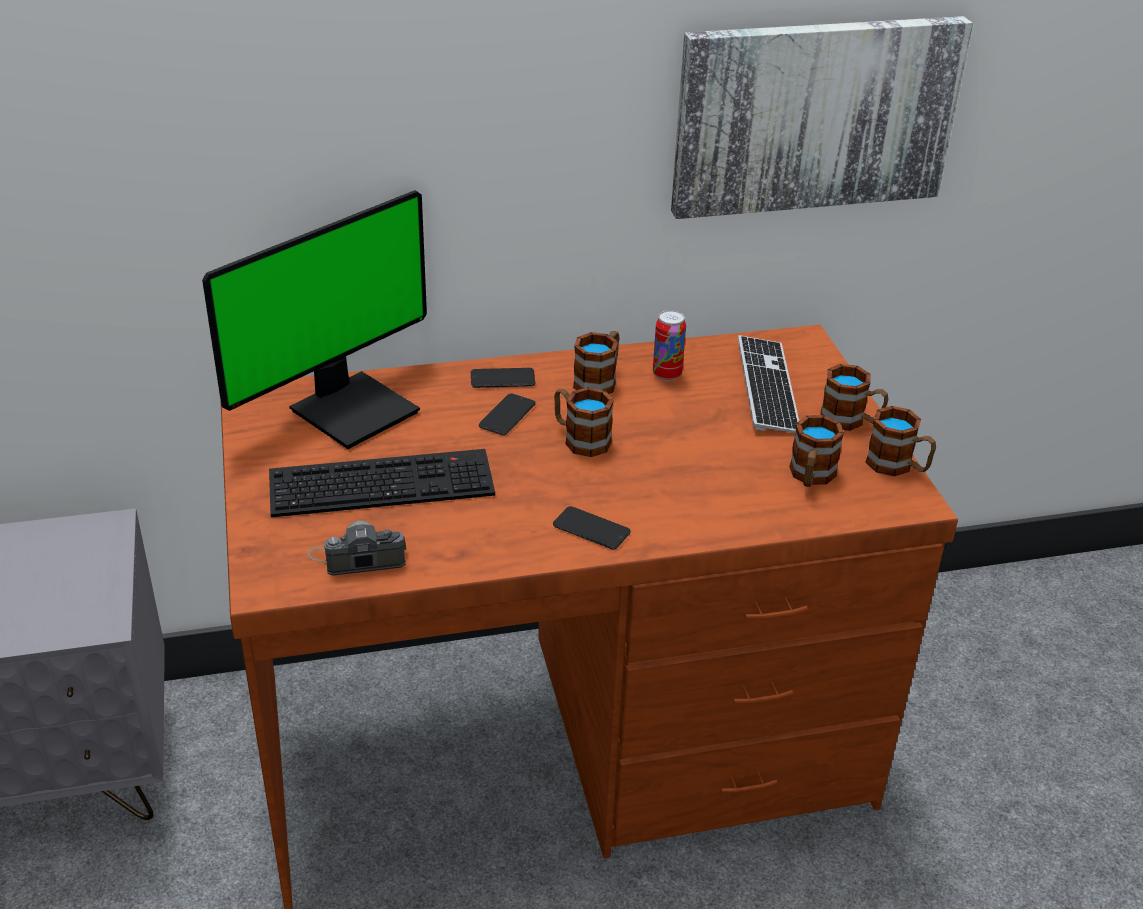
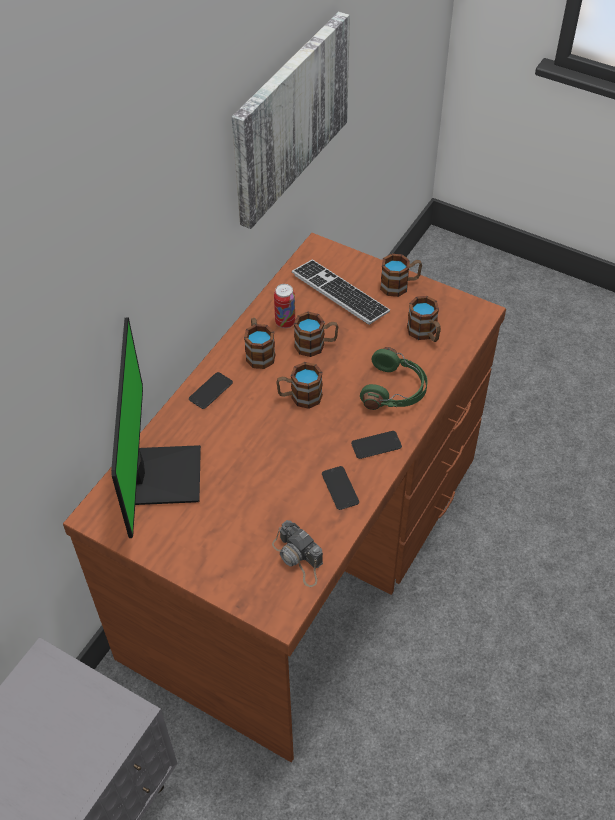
camera: 45 degrees left, 15 degrees up
(357, 557) = (298, 558): camera -> camera turned 75 degrees counterclockwise
(384, 482) = (246, 505): keyboard -> none
(507, 415) = (246, 412): phone -> phone (340, 488)
(691, 500) = (395, 390): none -> green headphones
(897, 466) = (450, 297): mug -> mug (316, 345)

